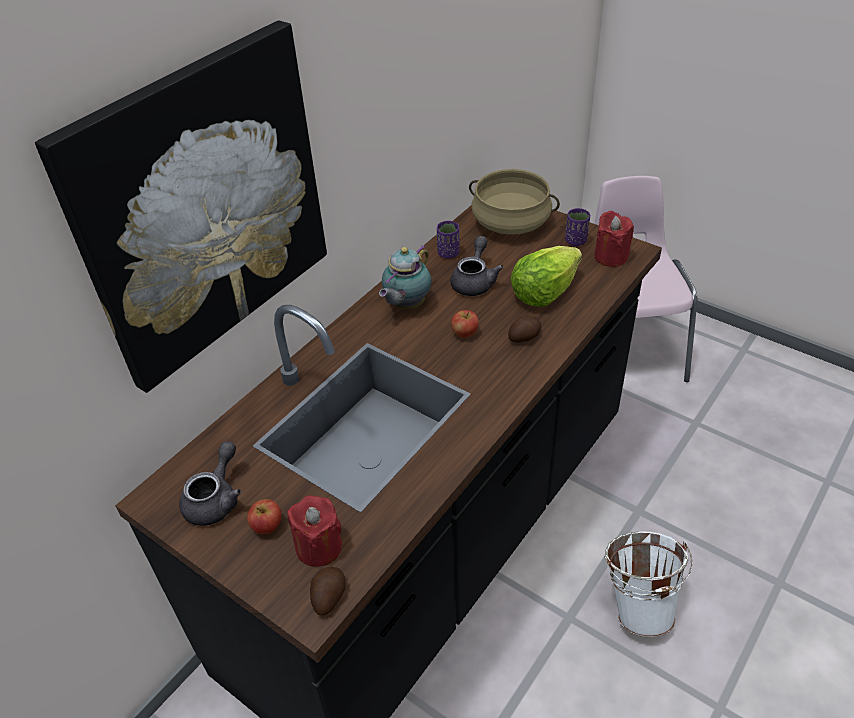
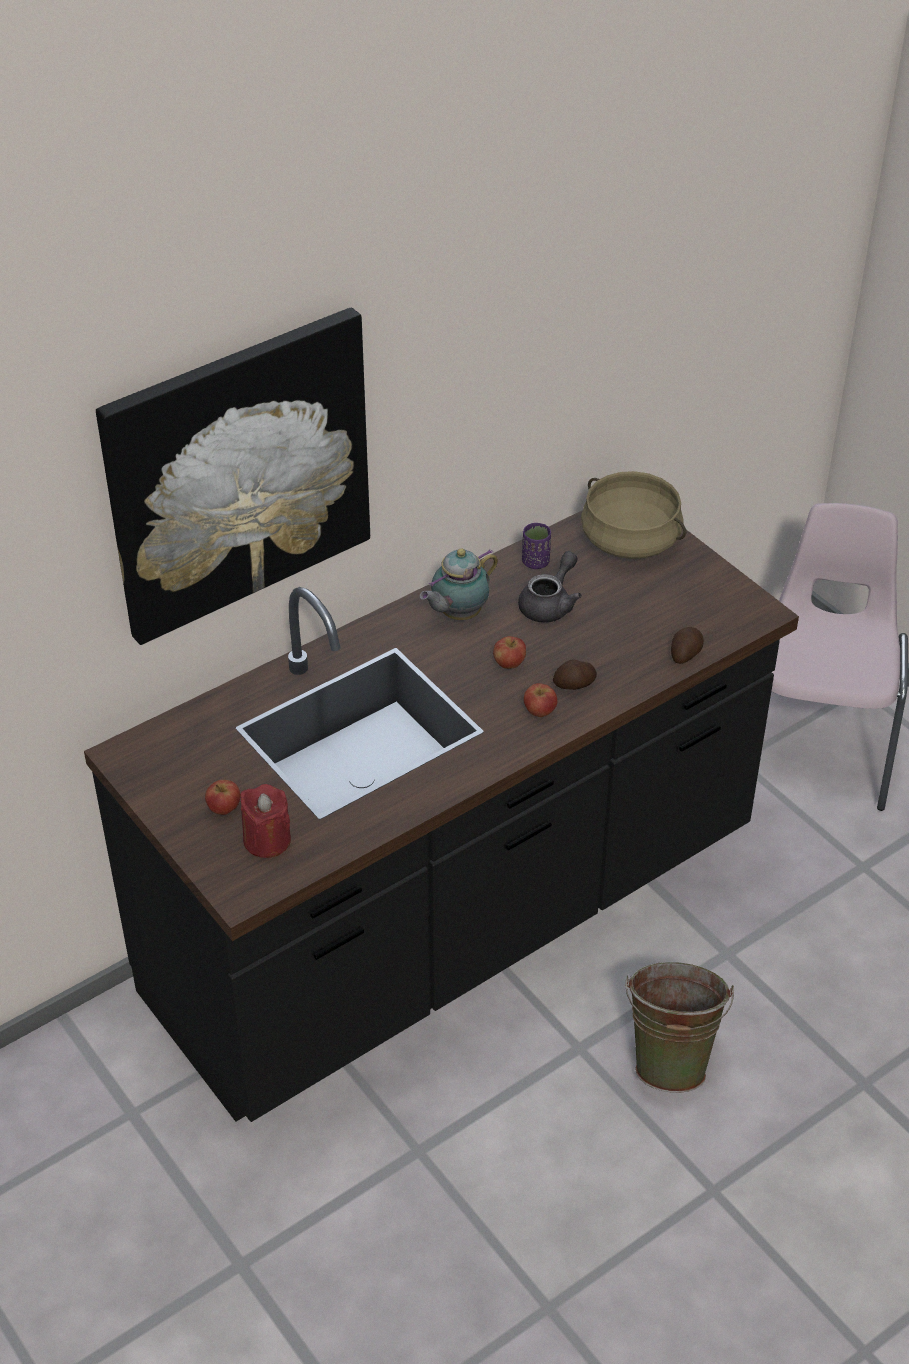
camera: 15 degrees right, 0 degrees up
(216, 499) = (182, 770): grey teapot -> none
(328, 596) = (259, 885): potato -> potato (685, 653)
(508, 365) = (540, 711): none -> apple
(543, 293) = (623, 638): lettuce -> none
(576, 241) = (697, 583): purple cup -> none
(611, 256) = (728, 613): red candle -> none
(638, 604) = (671, 1058): white bucket -> green bucket

